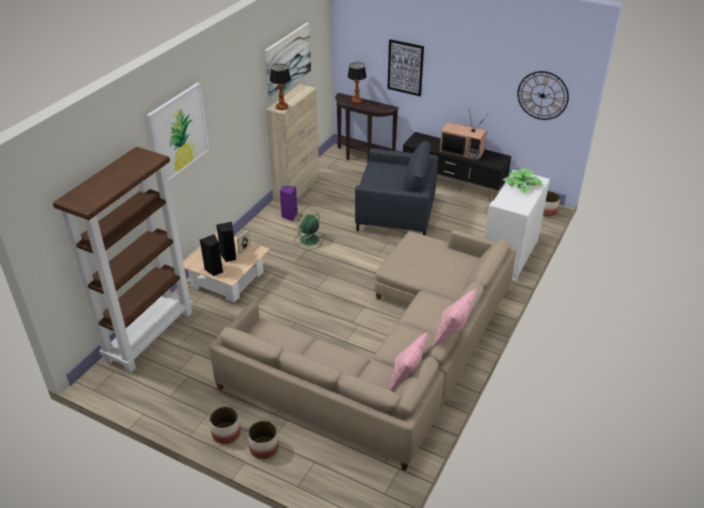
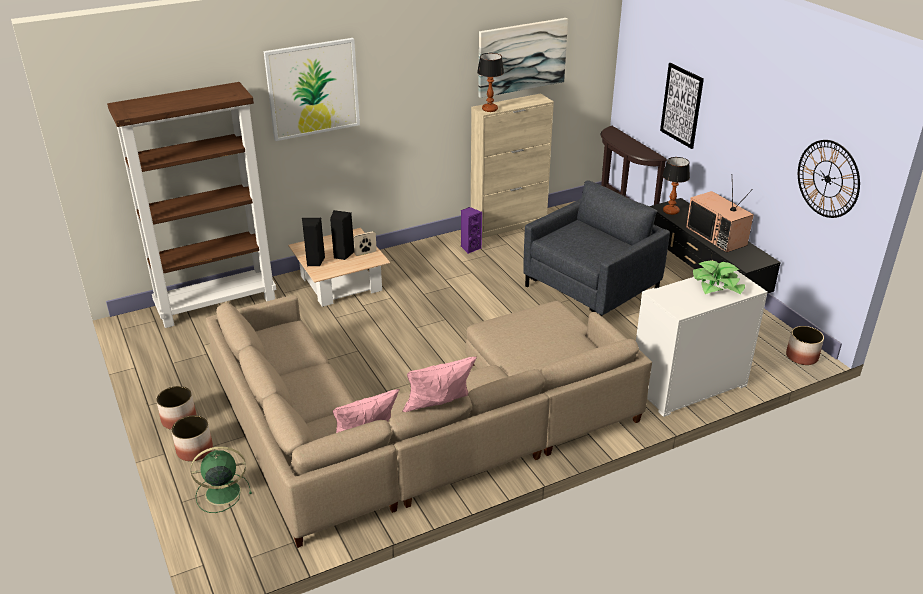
camera: 35 degrees right, 5 degrees down
(309, 240) = (463, 278): green fan -> green fan (221, 493)
(357, 101) = (622, 139): table lamp -> table lamp (671, 211)
(396, 214) = (592, 289): grey armchair -> grey armchair turned 90 degrees counterclockwise

